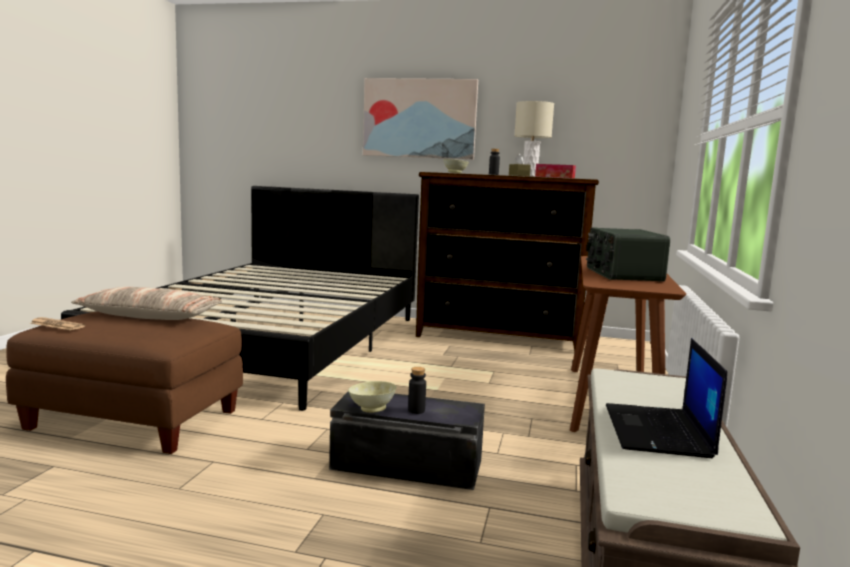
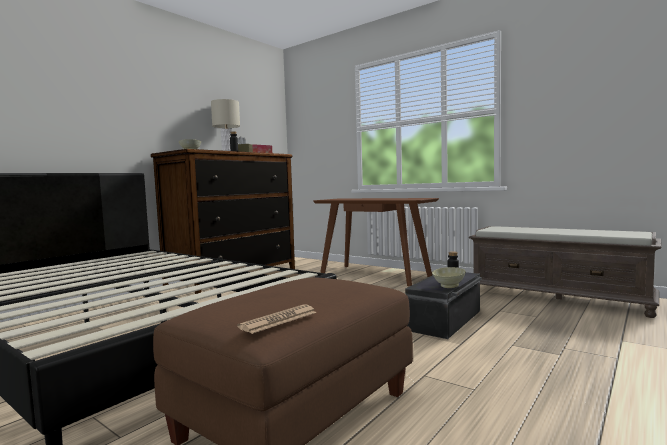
camera: 65 degrees left, 5 degrees down
(150, 316) = (270, 290): pillow -> none
(419, 118) = (128, 104): picture -> none
(622, 274) = (383, 199): radio -> none
(658, 431) = (565, 231): laptop -> none

